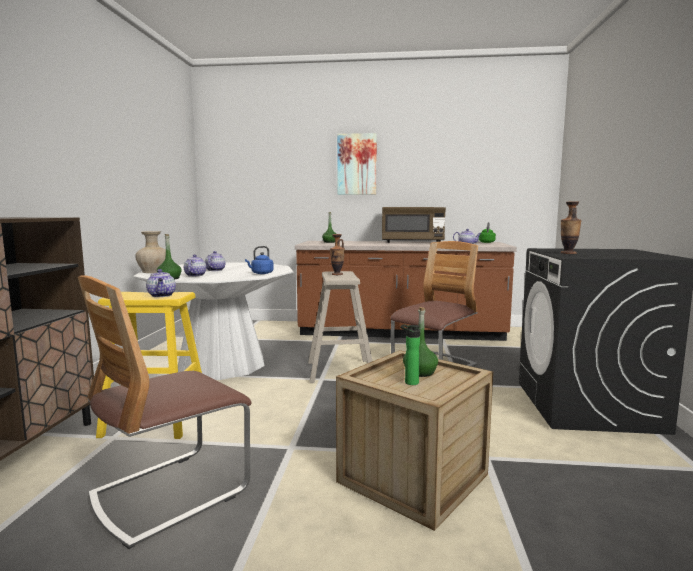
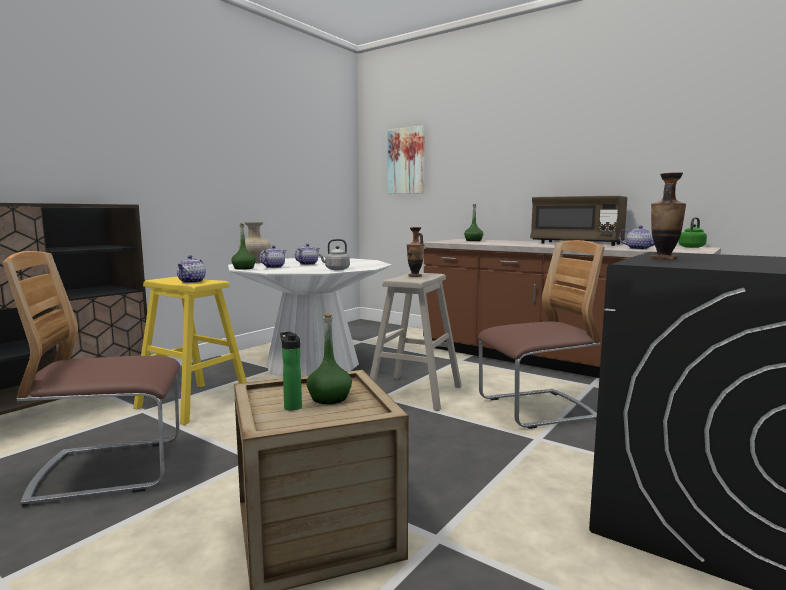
camera: 30 degrees right, 0 degrees up
(261, 273) = (336, 269): blue kettle -> grey kettle
(357, 164) = (519, 144): picture -> picture (406, 161)

